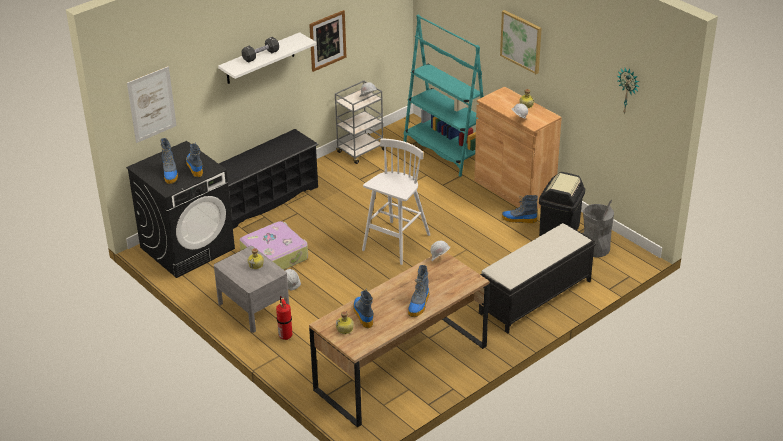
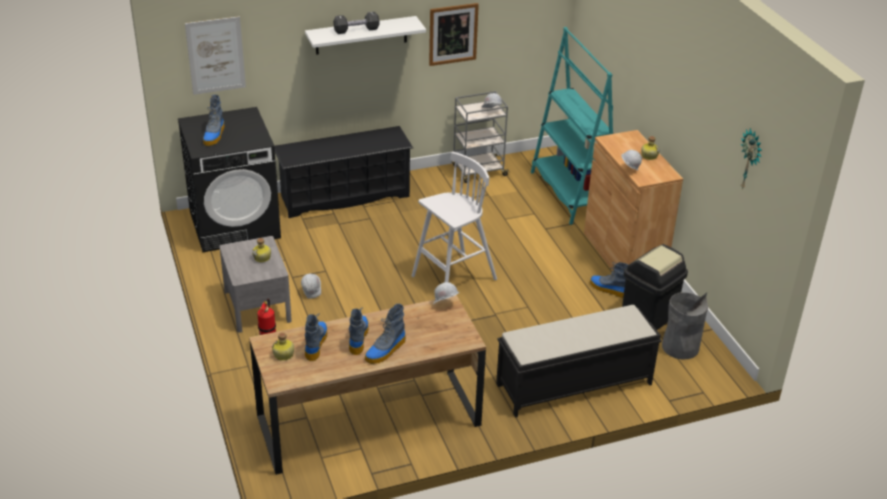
camera: 20 degrees right, 0 degrees up
(194, 167) = (244, 135): boot -> boot (358, 337)
(275, 255) = (316, 256): suitcase -> none
(521, 41) = (659, 77): picture -> none

